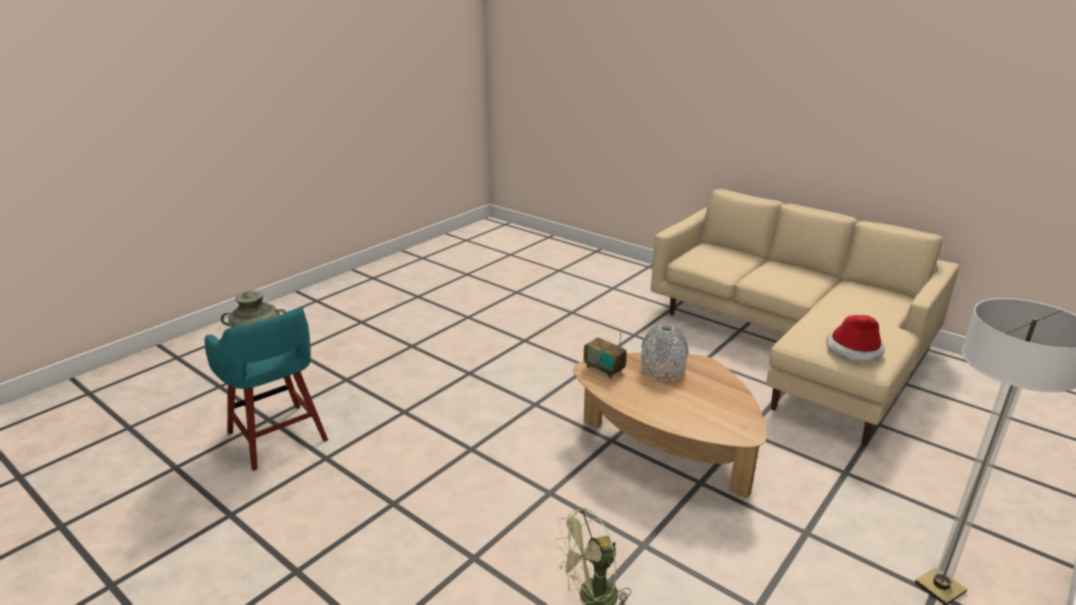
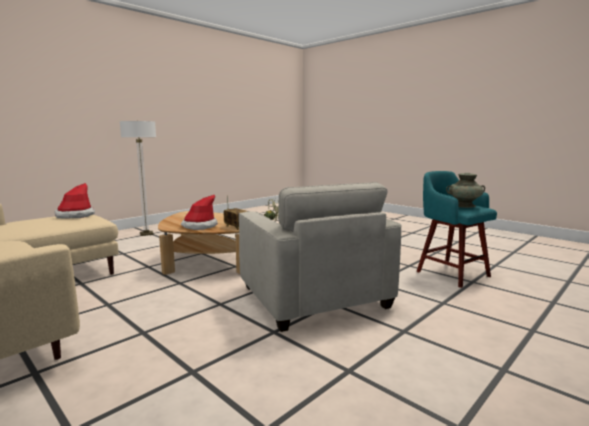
camera: 175 degrees left, 15 degrees down
(489, 381) = (313, 297): none -> grey armchair
(662, 370) = (199, 226): grey vase -> hat

